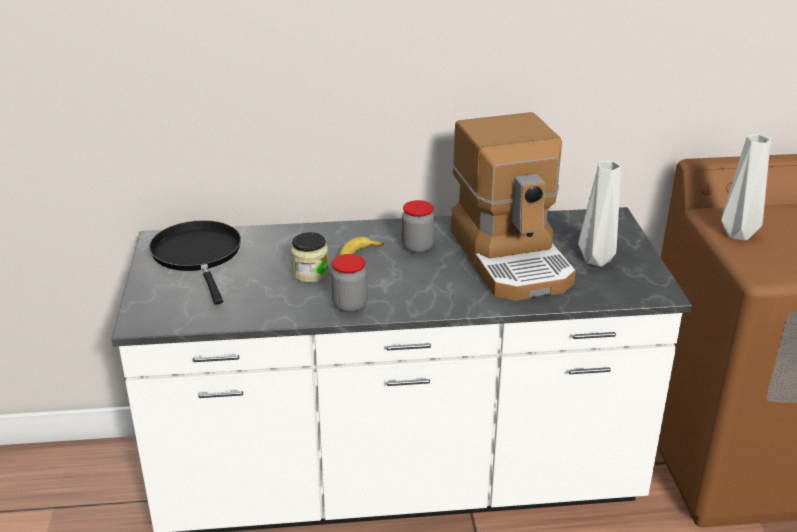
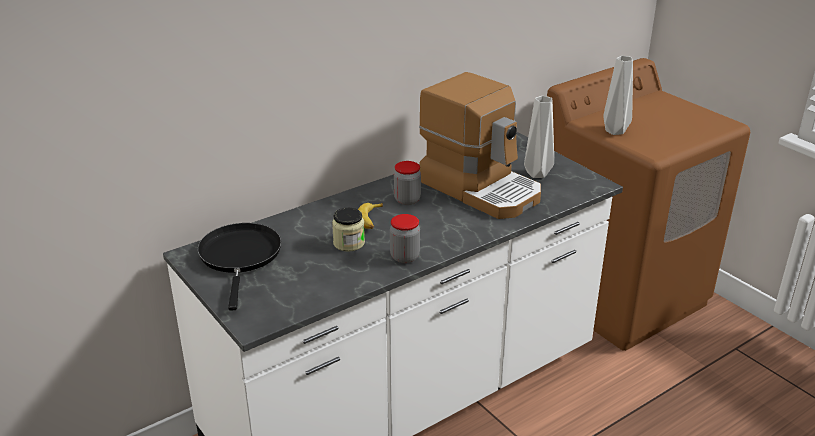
camera: 30 degrees left, 0 degrees up
(198, 255) = (240, 257): black frying pan -> black frying pan turned 45 degrees clockwise

